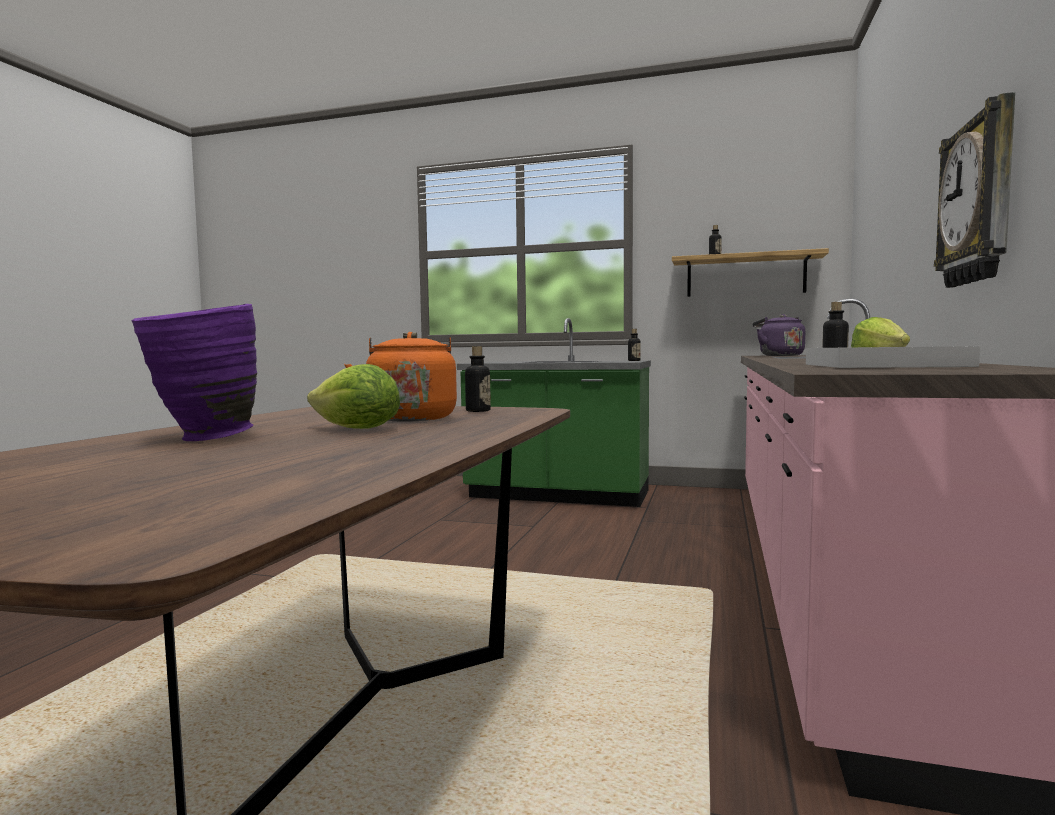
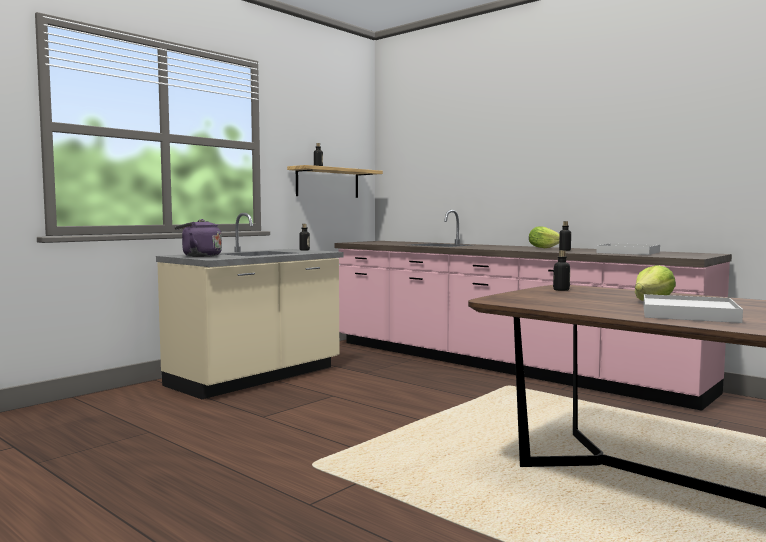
camera: 65 degrees left, 0 degrees up
(202, 439) = (688, 313): purple vase -> white tray
(411, 418) = (596, 296): orange kettle -> none
(558, 495) = (256, 377): green counter -> beige counter
(779, 355) = (378, 243): purple kettle -> purple kettle (199, 256)
(980, 201) = (588, 179): wall clock -> none

